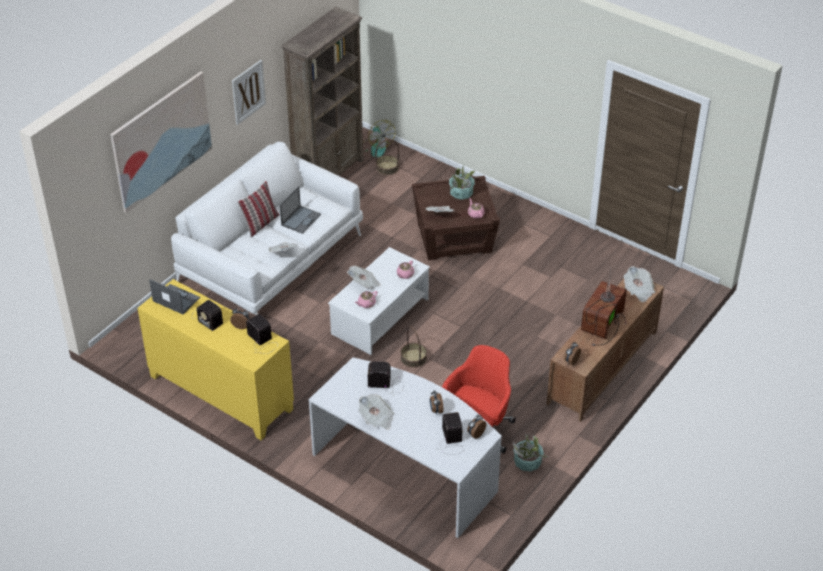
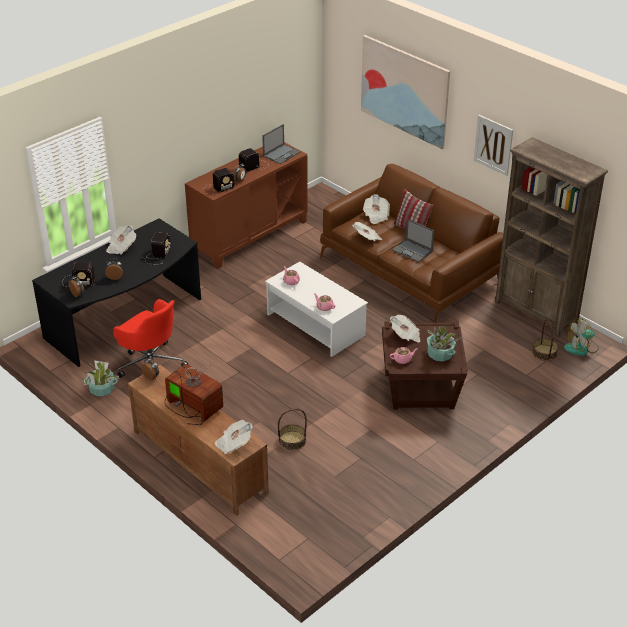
camera: 100 degrees right, 5 degrees down
(220, 393) = (249, 236): yellow cabinet -> brown cabinet
(271, 258) = (410, 270): white sofa -> brown sofa
(364, 283) = (318, 282): newspaper -> newspaper (376, 216)
(407, 469) = (126, 320): white desk -> black desk
(413, 358) = (254, 338): basket -> basket (292, 440)

